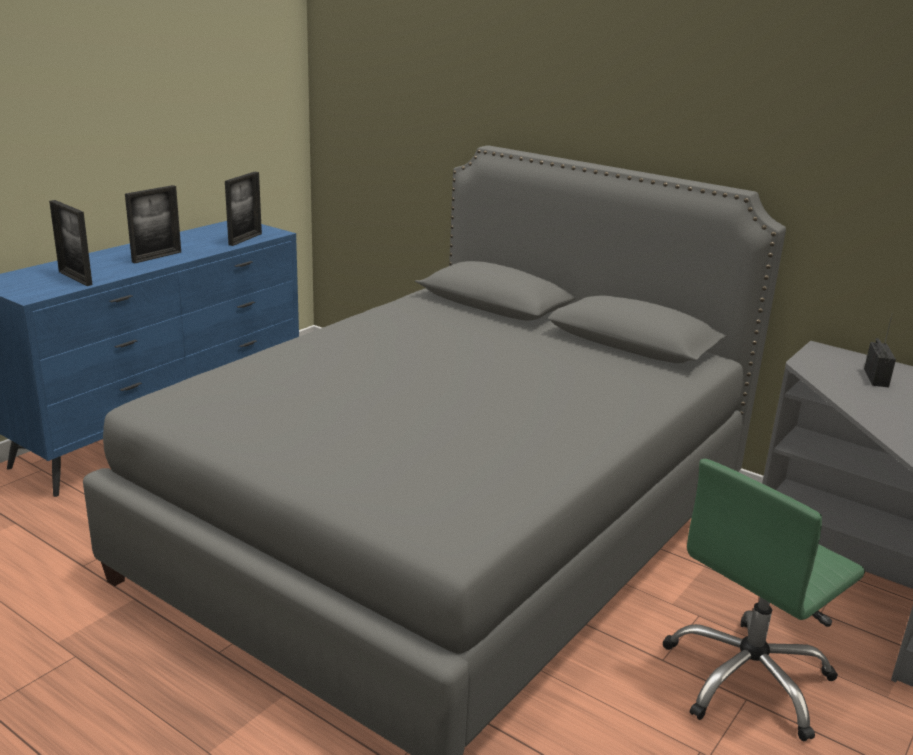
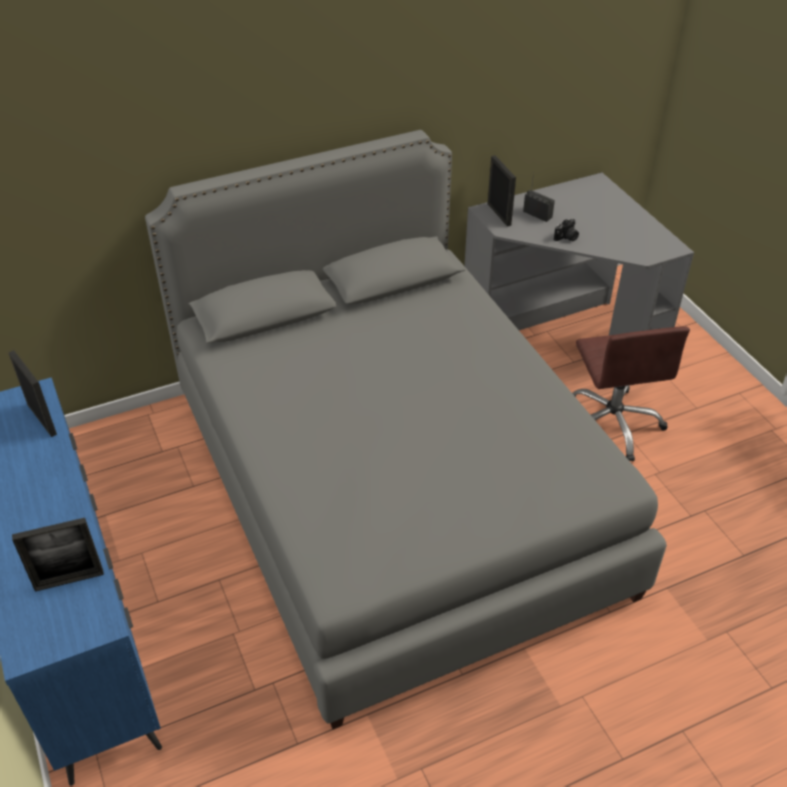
camera: 60 degrees left, 20 degrees up
(157, 257) = (47, 501): picture frame -> picture frame (499, 214)
(748, 679) = (612, 423): green office chair -> brown office chair
(864, 403) = (566, 238): none -> camera

